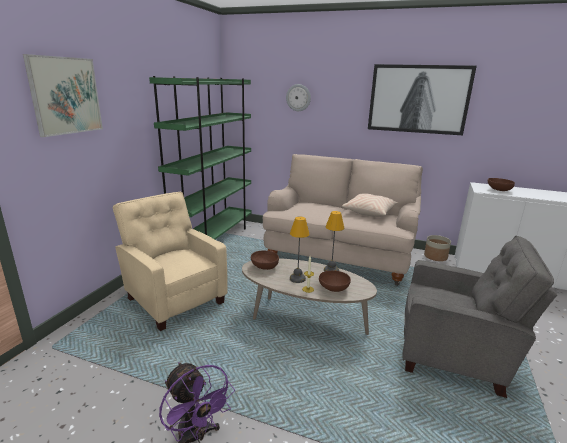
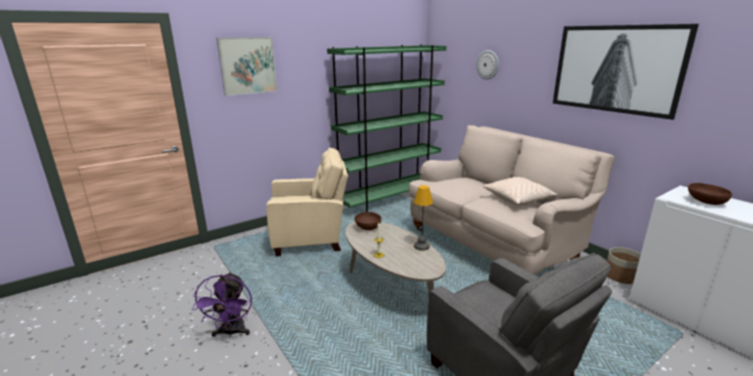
camera: 35 degrees right, 0 degrees up
(174, 299) = (310, 239): beige armchair -> beige armchair turned 90 degrees clockwise
(297, 278) = (381, 244): table lamp -> none
(333, 289) = (401, 261): brown bowl -> none

